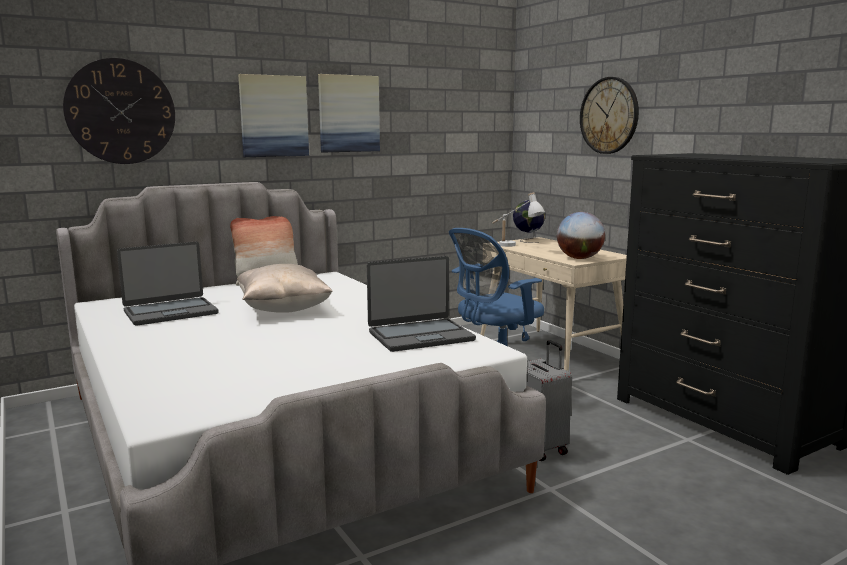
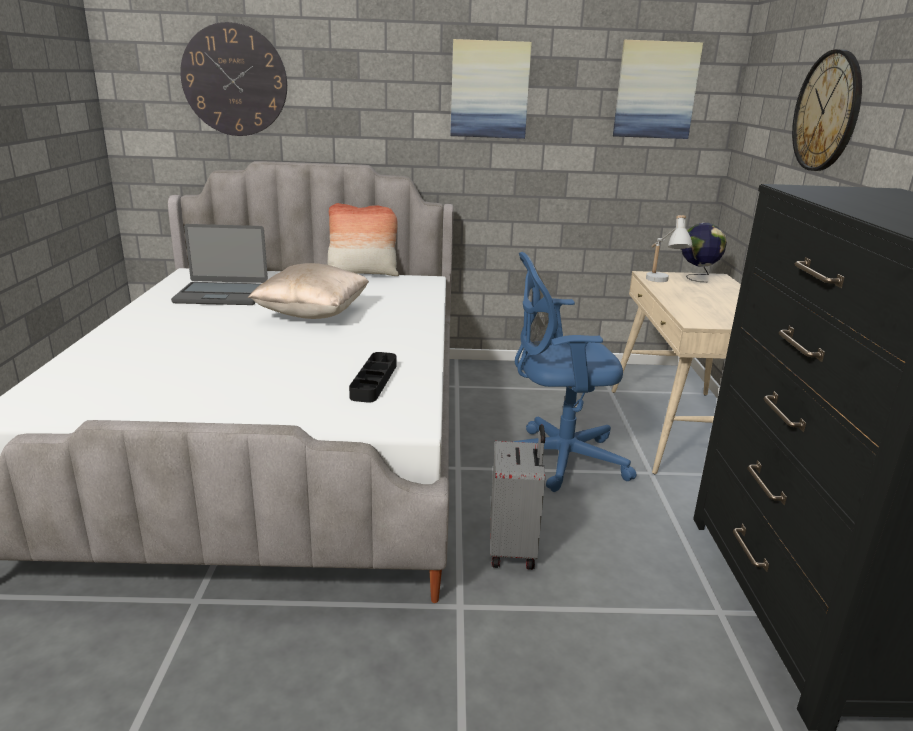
camera: 30 degrees right, 10 degrees up
(273, 116) = (396, 90): picture -> picture (655, 90)
(420, 336) = (374, 381): laptop -> black tray
(579, 258) = (713, 318): globe -> none

